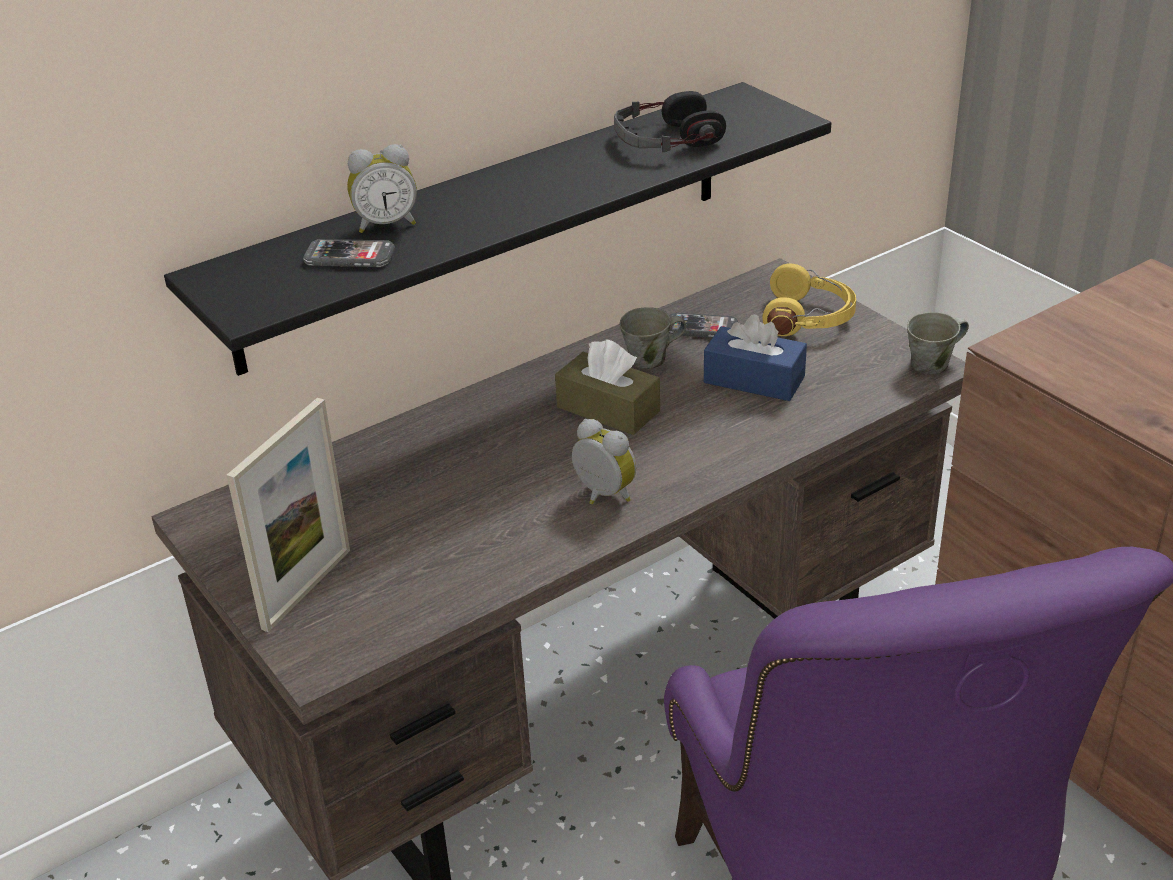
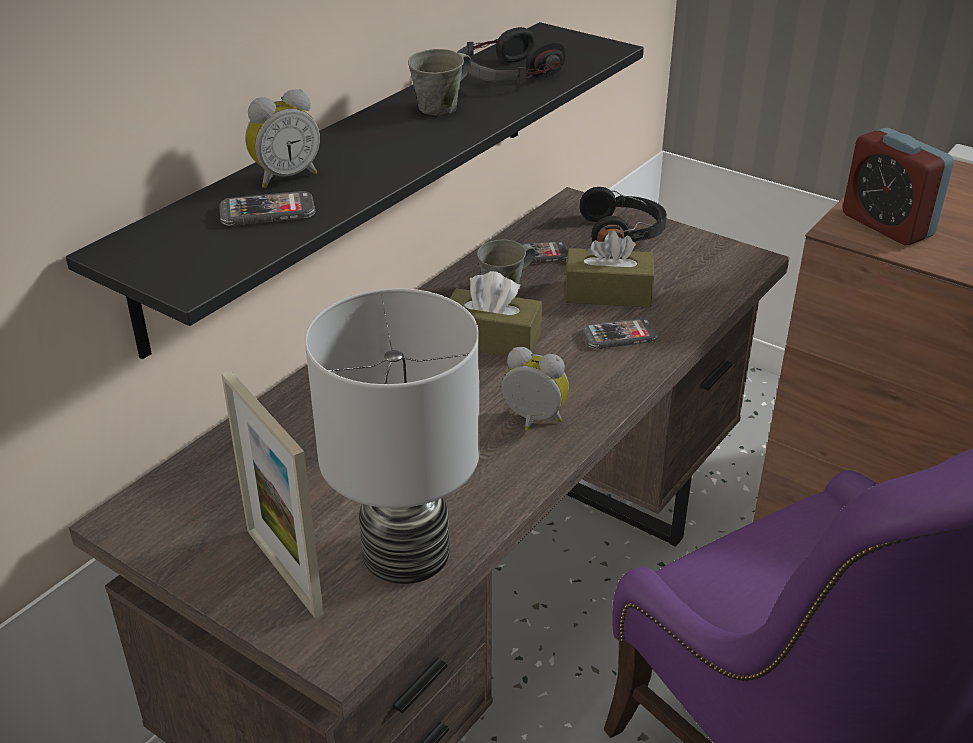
camera: 20 degrees left, 0 degrees up
(307, 588) = (284, 571): picture frame -> picture frame turned 135 degrees clockwise
(419, 595) = (406, 553): none -> grey table lamp
(738, 426) = (619, 336): none -> phone
(754, 379) = (608, 293): blue tissue box -> brown tissue box
(809, 318) = (623, 234): yellow headphones -> black headphones
(932, 364) = (750, 258): grey mug -> grey mug (440, 107)
(1069, 350) = (887, 225): none -> alarm clock

